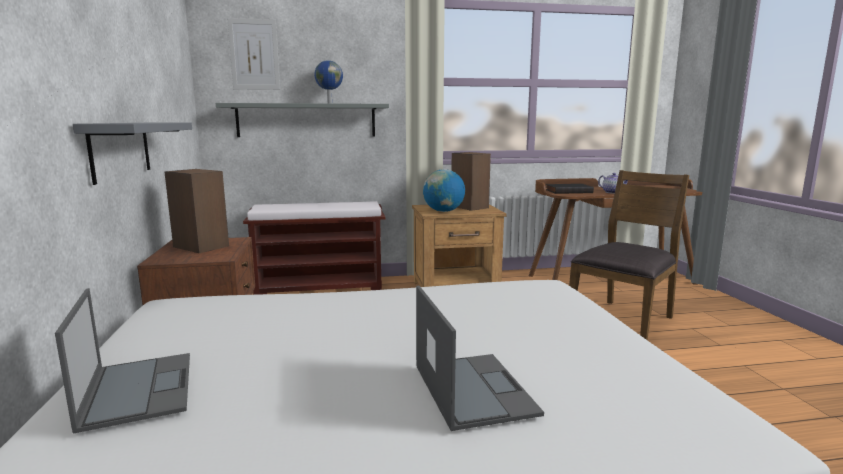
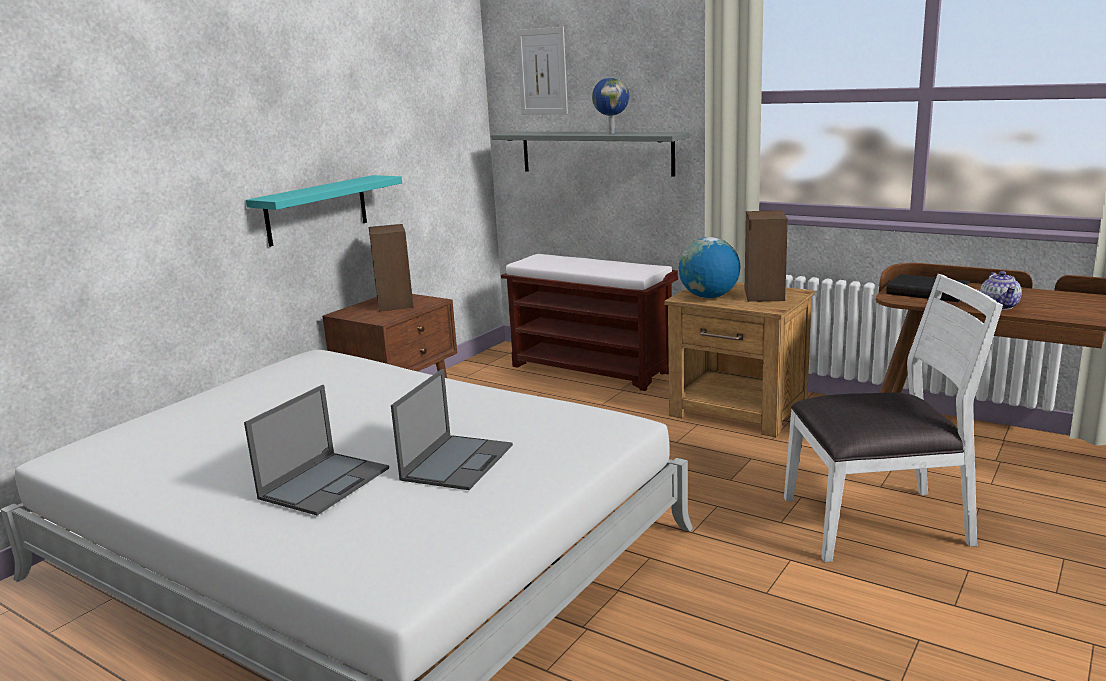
camera: 45 degrees right, 5 degrees up
(120, 149) = (316, 210): grey shelf -> turquoise shelf
(138, 389) = (196, 413): laptop -> laptop (458, 461)
(622, 321) = (877, 522): brown chair -> white chair

